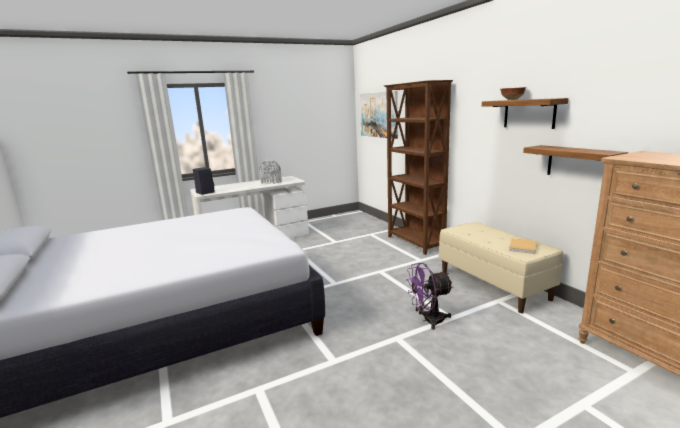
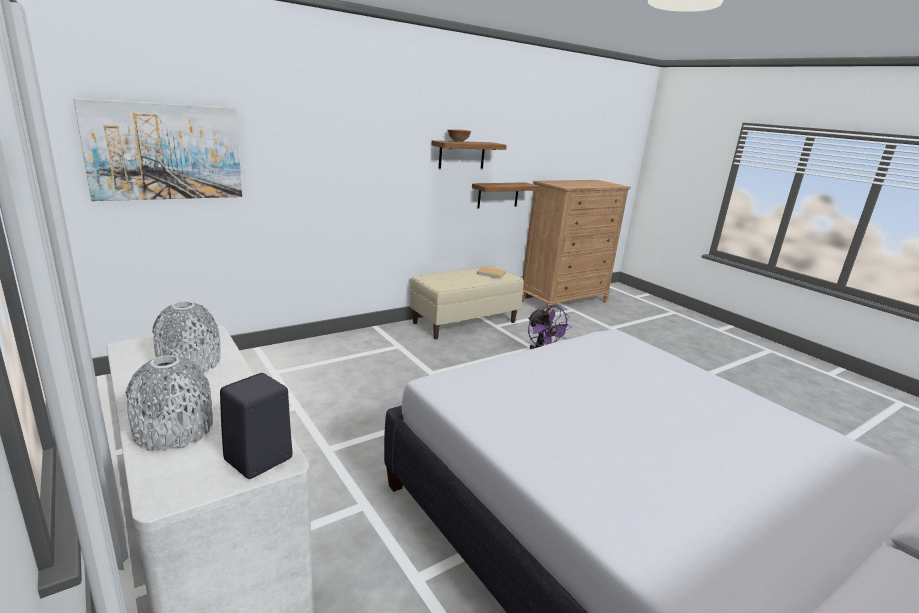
camera: 100 degrees left, 5 degrees up
(228, 186) = (174, 430): none -> grey vase
(415, 243) = (335, 343): brown bookcase -> none

